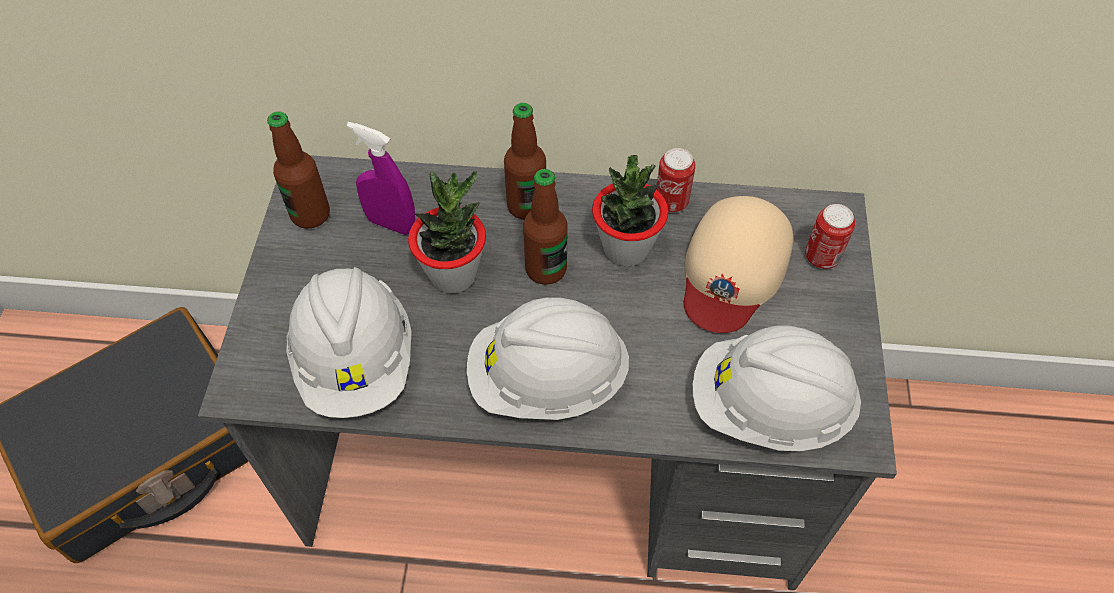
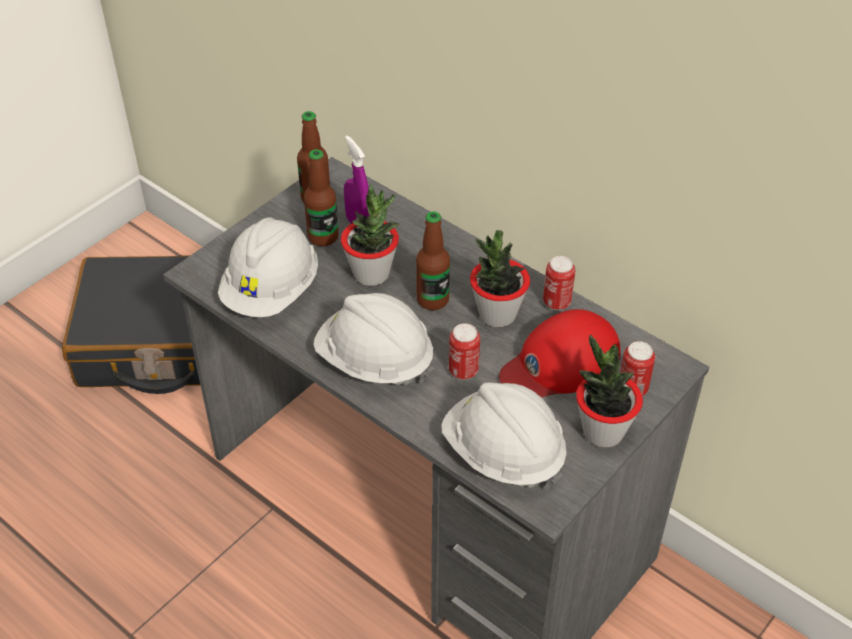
camera: 35 degrees right, 10 degrees down
(526, 206) = (455, 258): bottle -> bottle (323, 237)
(648, 335) = (463, 371): none -> can
(733, 268) = (560, 363): beige cap -> red cap
(836, 322) = (602, 432): none -> potted plant

